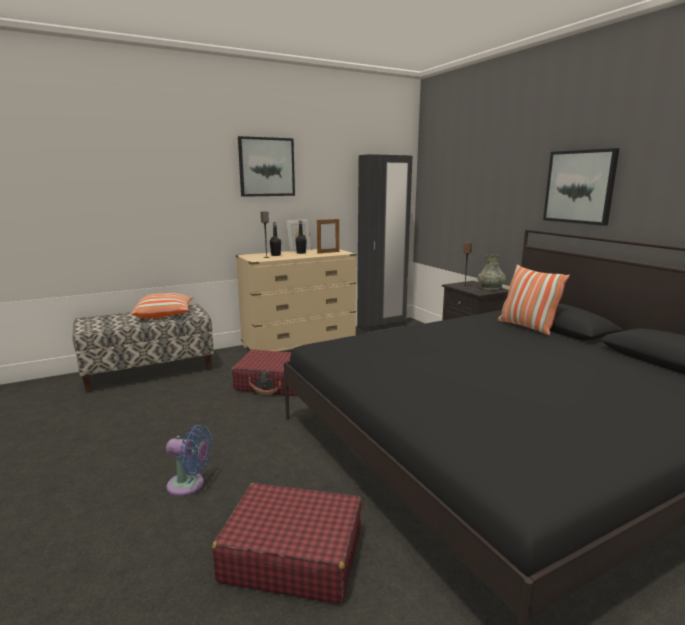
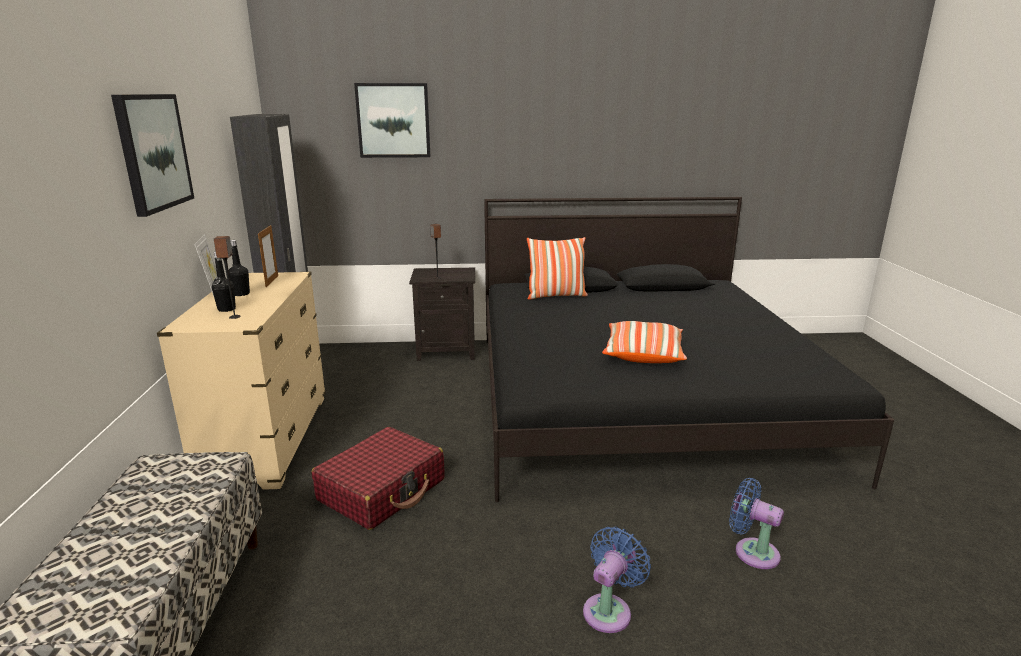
camera: 65 degrees left, 5 degrees up
(164, 315) = (161, 498): pillow -> pillow (643, 354)
(292, 555) = (752, 551): red suitcase -> blue fan
(490, 288) = (457, 271): grey vase -> none
(579, 187) = (537, 152): picture -> picture (393, 120)

